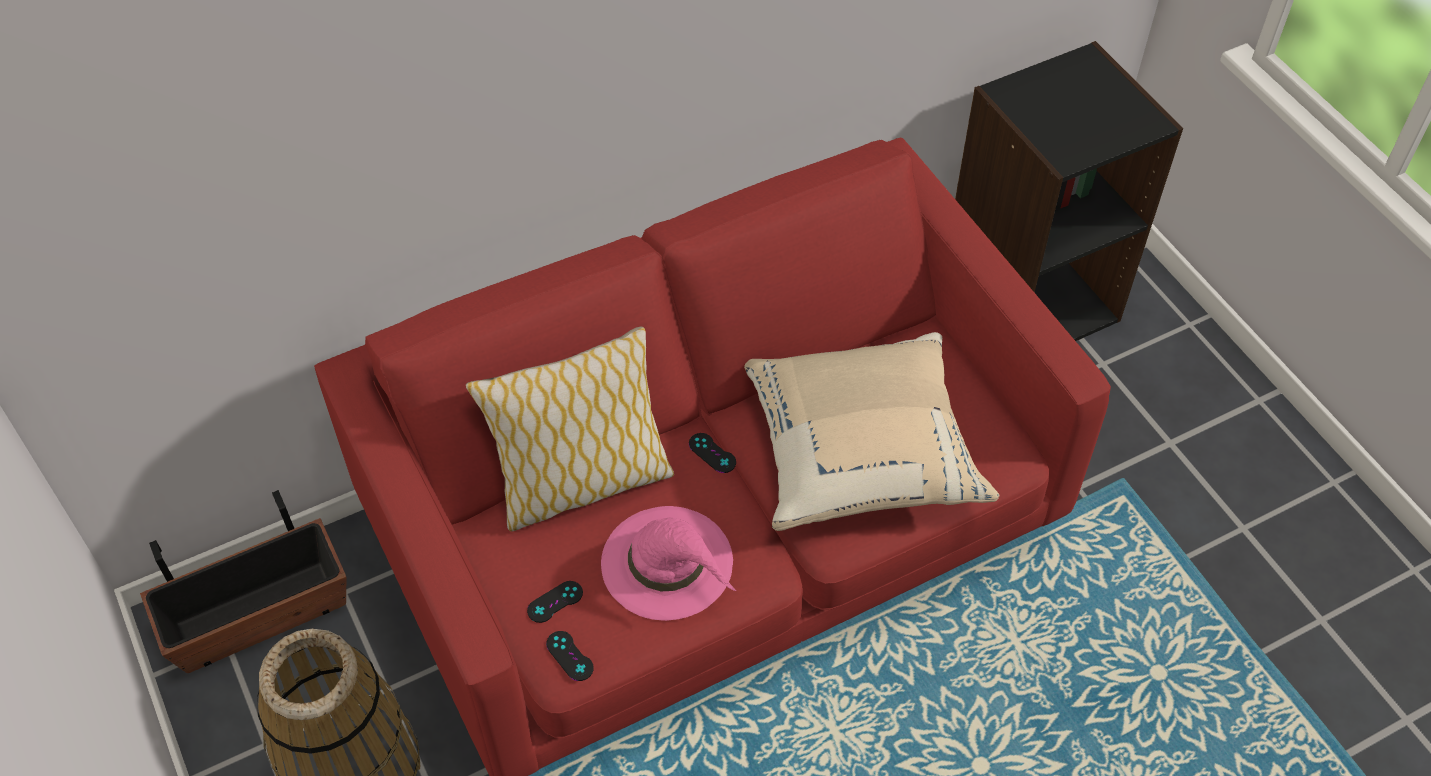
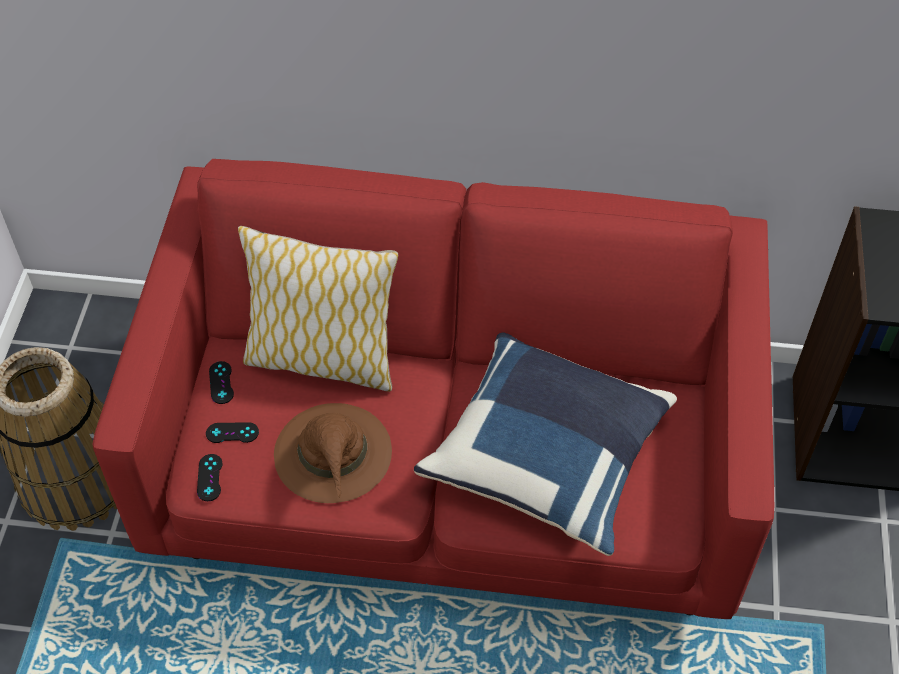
camera: 35 degrees right, 0 degrees up
(259, 617) = (102, 342): planter -> none
(669, 563) = (333, 454): pink hat -> brown hat
(712, 453) = (434, 391): black game controller -> black game controller (221, 382)
(860, 453) = (548, 458): beige pillow -> blue pillow

